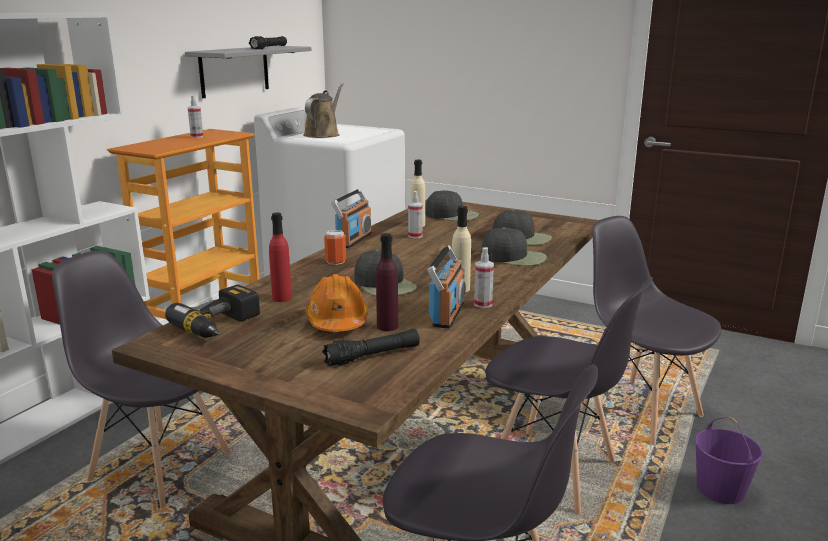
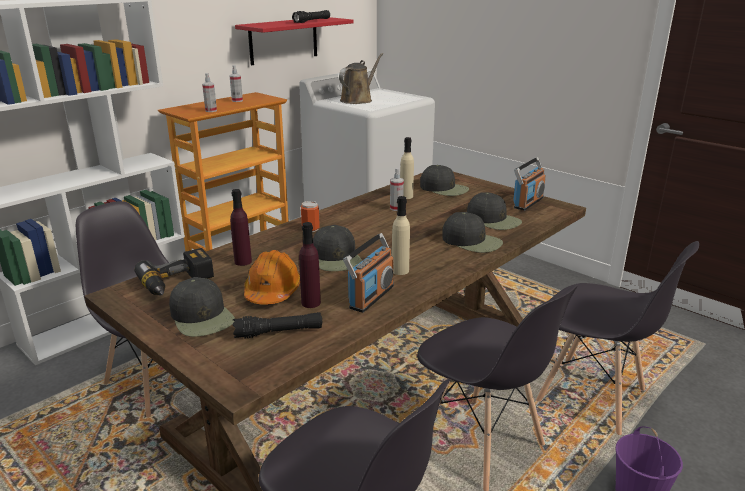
camera: 15 degrees right, 5 degrees up
(234, 71) = (283, 40): grey shelf -> red shelf
(275, 352) = (202, 317): none -> black cap
(282, 298) = (243, 261): red bottle -> purple bottle
(354, 240) = (340, 207): radio -> radio (528, 202)
(483, 304) = (410, 290): spray bottle -> spray bottle (211, 110)
(639, 411) = (592, 397): grey chair -> grey chair turned 150 degrees clockwise

